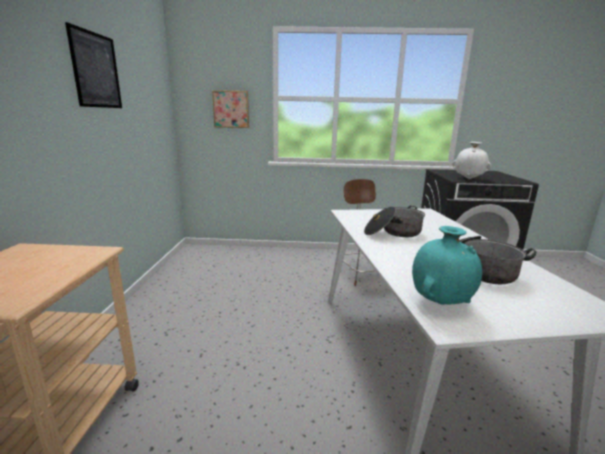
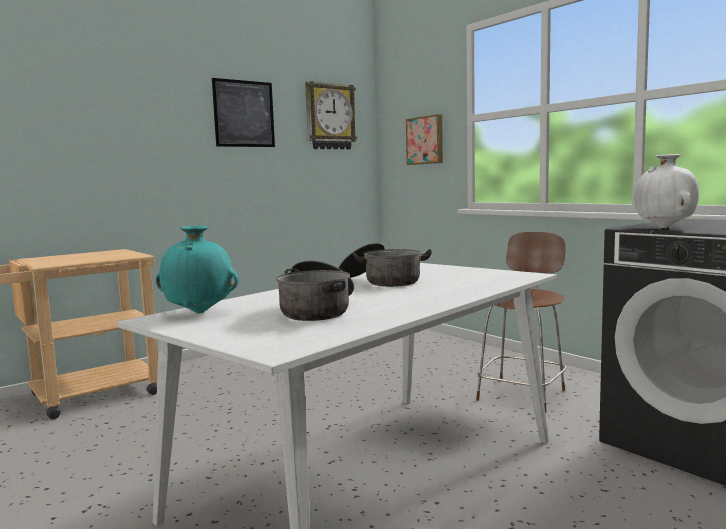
camera: 50 degrees right, 10 degrees down
(149, 80) = (329, 117): none -> wall clock

